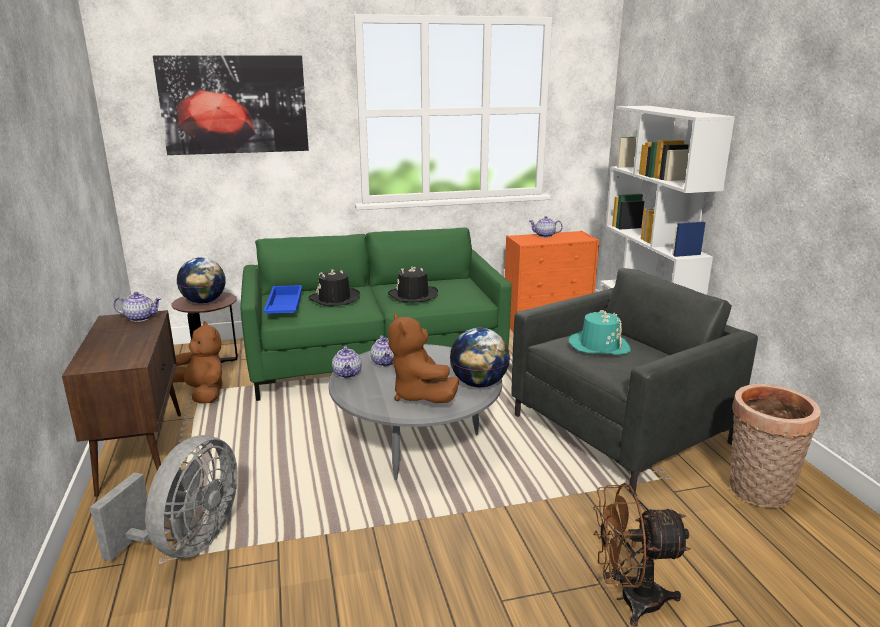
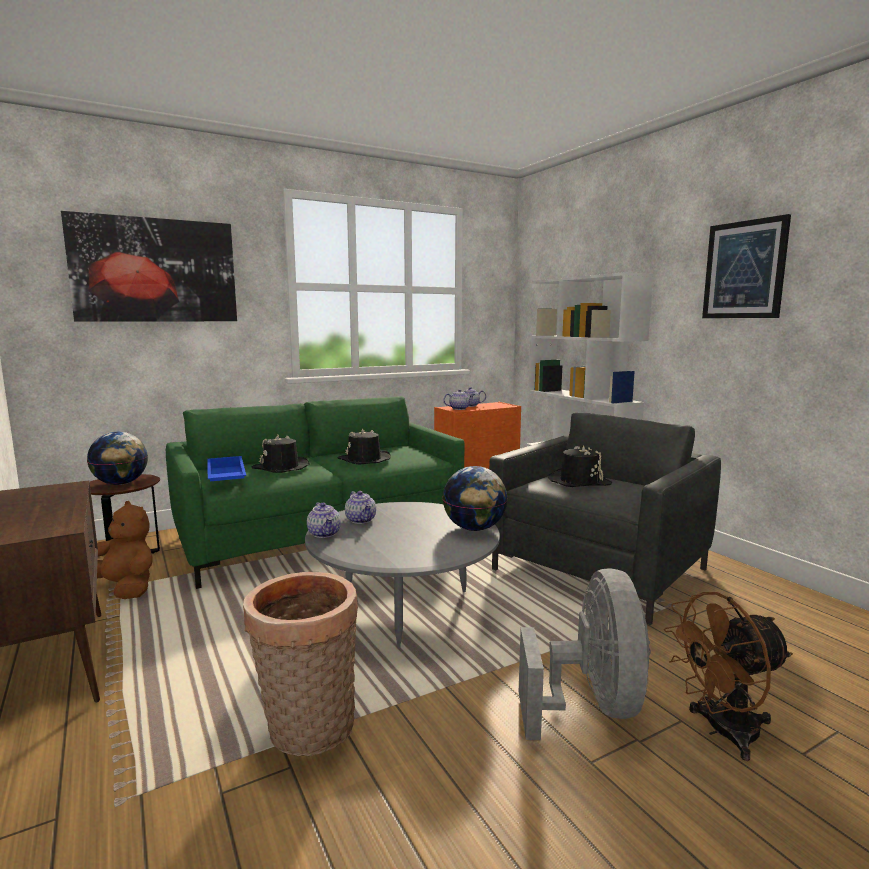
camera: 15 degrees left, 10 degrees down
(140, 318) = (54, 489): teapot -> teapot (459, 408)
(186, 543) = (150, 769): grey fan -> grey fan (591, 706)
(420, 395) = (419, 544): brown plush toy -> none
(599, 345) = (578, 481): turquoise hat -> black hat
(758, 492) = (758, 607): basket -> basket (308, 731)
(818, 130) = (744, 270): none -> picture

